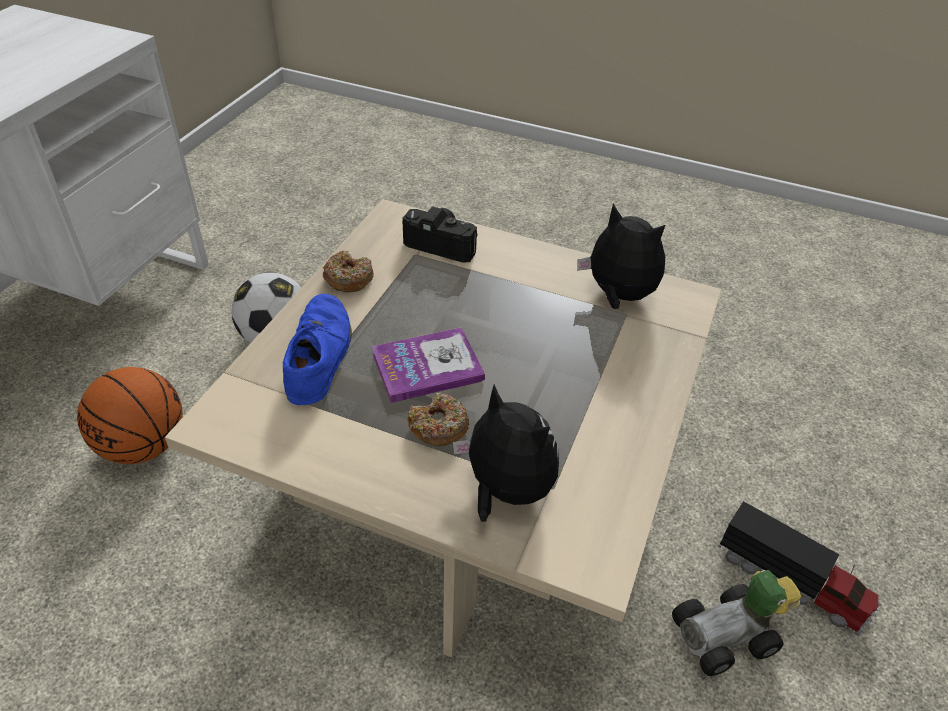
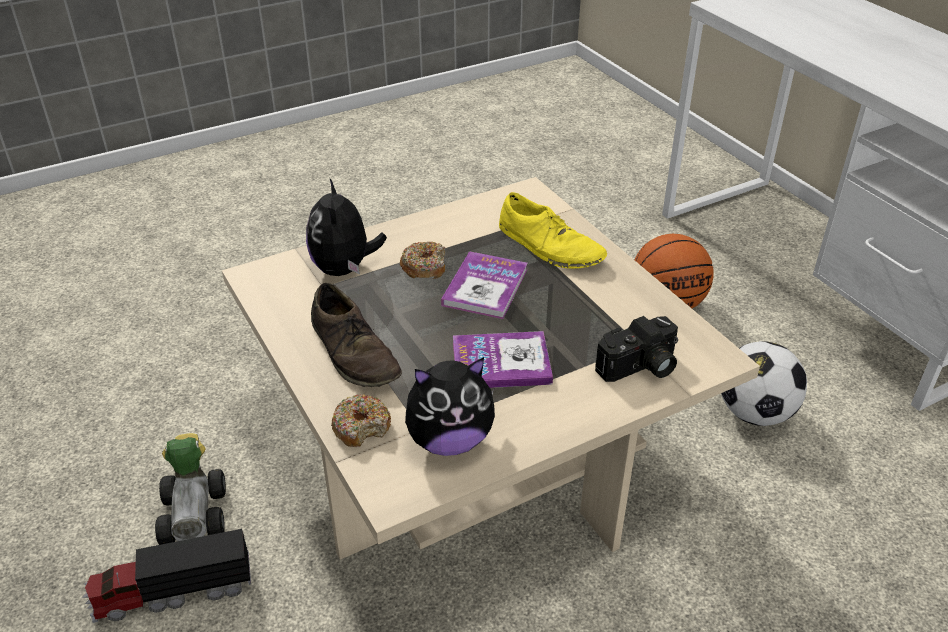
camera: 130 degrees right, 5 degrees down
(318, 355) = (550, 247): blue shoe -> yellow shoe
(348, 279) = (632, 293): donut -> donut (361, 427)
(505, 490) = (344, 269): plush toy -> plush toy turned 90 degrees clockwise
(514, 309) = (501, 363): none -> book
(603, 399) = (354, 352): none -> brown shoe
(729, 637) = (197, 511): toy car -> toy car turned 150 degrees clockwise

